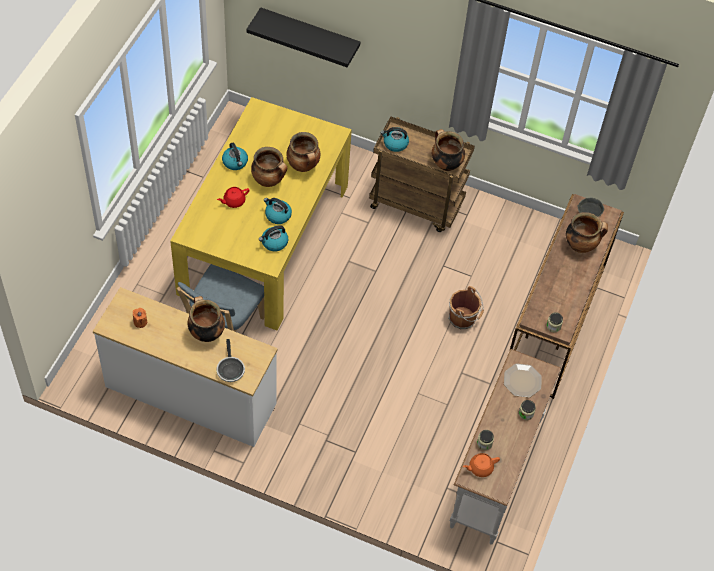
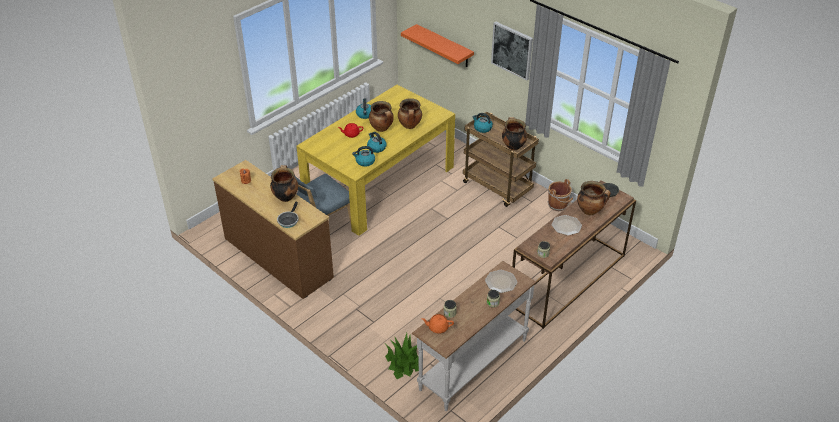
camera: 25 degrees right, 15 degrees down
(190, 396) = (277, 258): white dresser -> brown dresser
(309, 34) = (444, 46): black shelf -> orange shelf
(416, 497) = (403, 363): none -> potted plant
(424, 41) = (512, 50): none -> picture
(463, 318) = (497, 261): brown bucket -> brown bucket (558, 205)
(563, 276) = (566, 225): none -> plate

